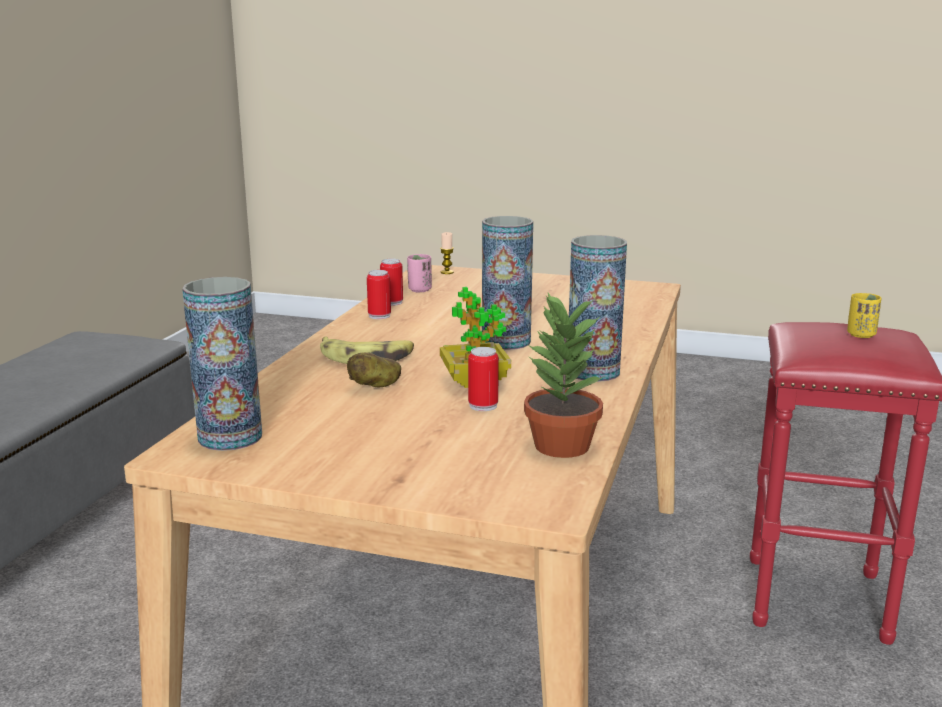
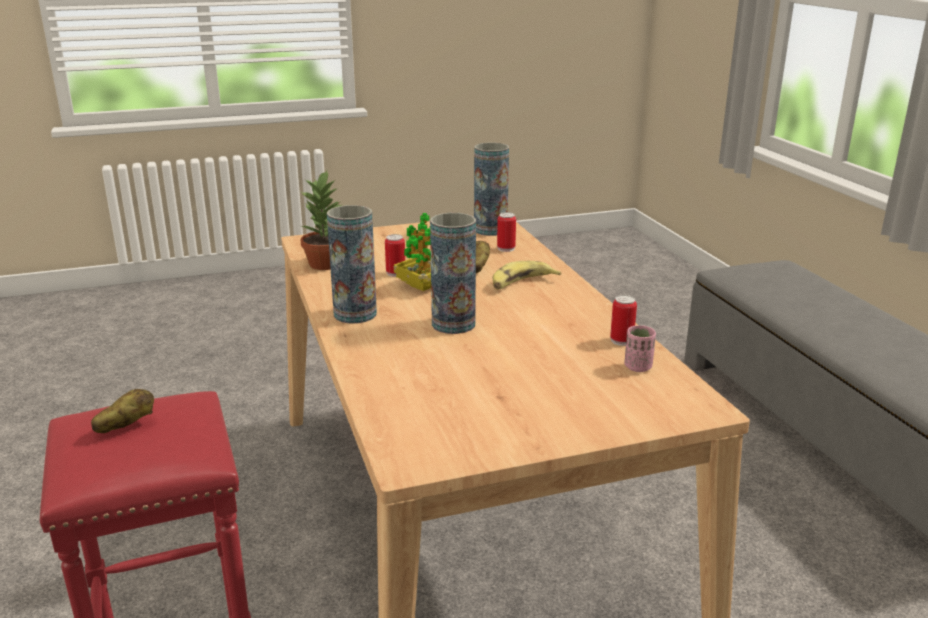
camera: 145 degrees right, 5 degrees up
(379, 316) = (596, 322): can -> can (506, 248)
(447, 272) = (678, 410): candle -> none
(861, 335) = (126, 426): yellow cup -> potato

